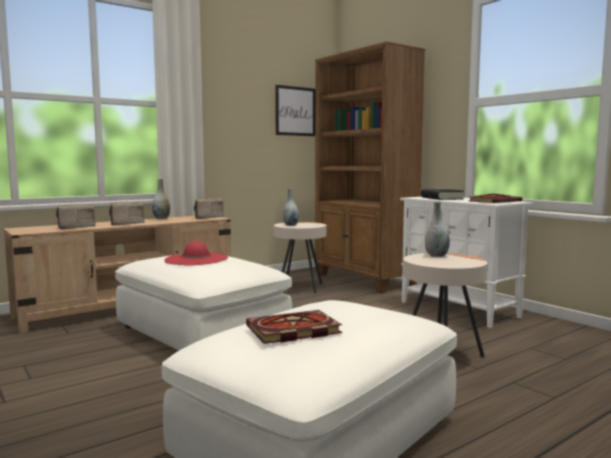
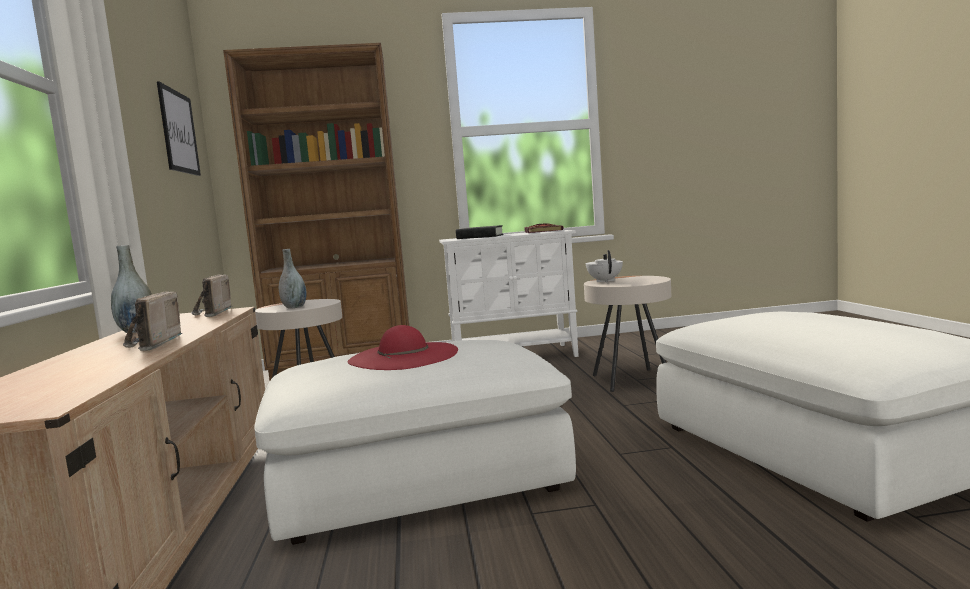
camera: 60 degrees left, 0 degrees up
(75, 227) = (93, 372): radio -> none
(291, 331) = (848, 330): book -> none
(436, 256) = (605, 281): grey vase -> white teapot

